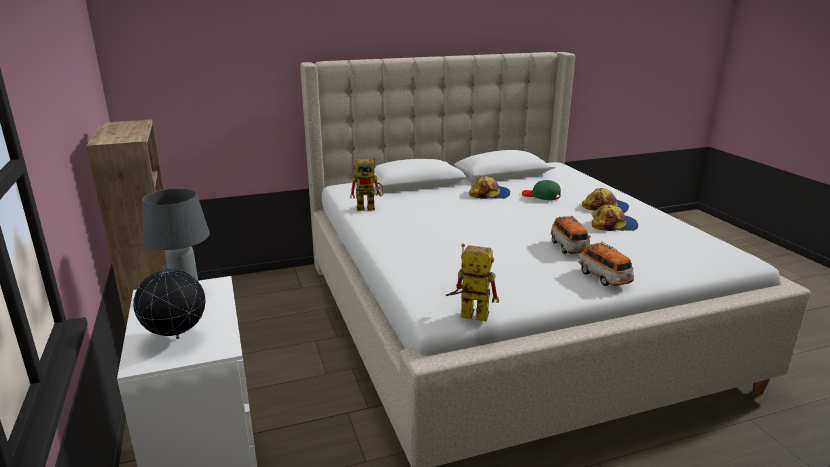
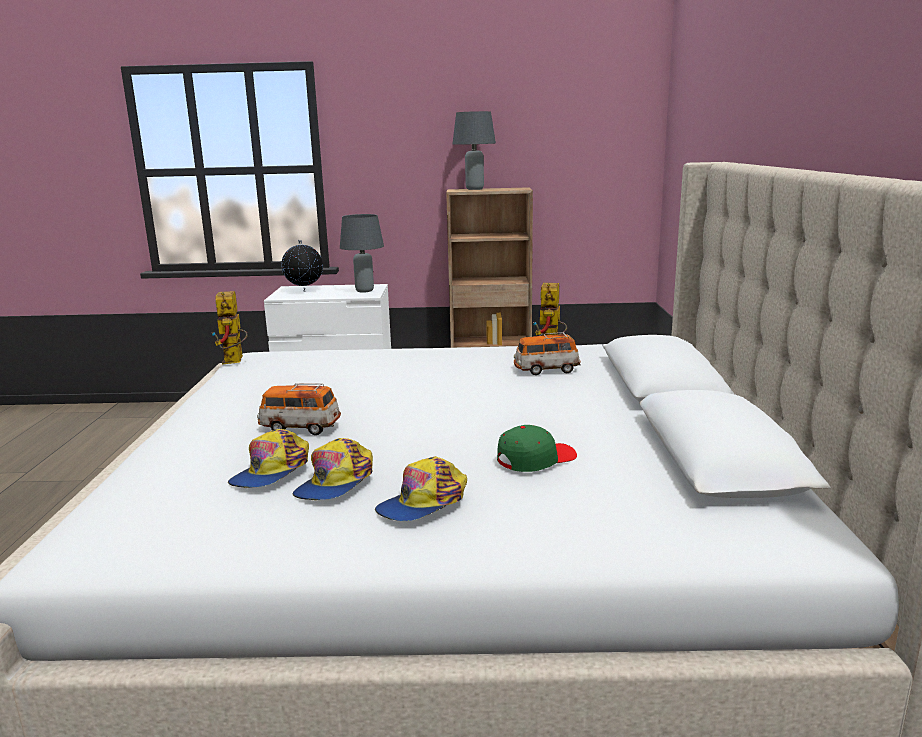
camera: 110 degrees right, 5 degrees down
(113, 135) = (474, 189): none -> grey table lamp
(467, 316) = (235, 362): toy robot -> toy robot turned 135 degrees clockwise
(489, 194) = (571, 421): cap -> cap (272, 472)
(604, 278) = (199, 426): toy car -> toy car (546, 370)

